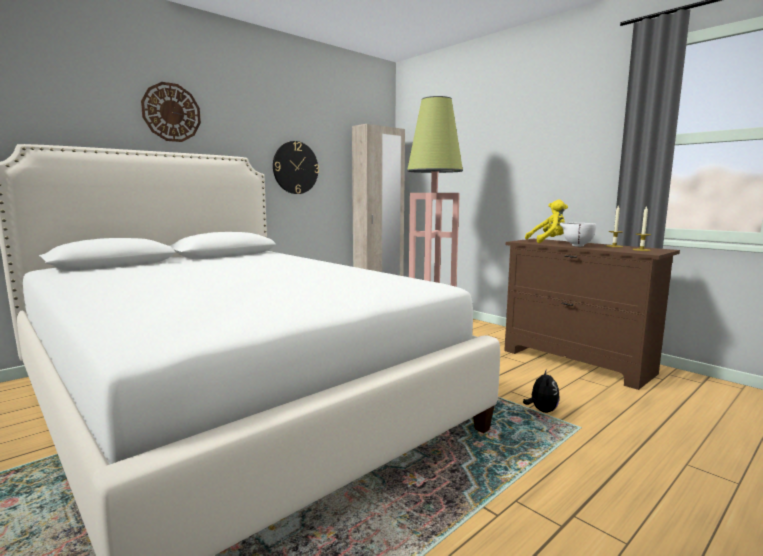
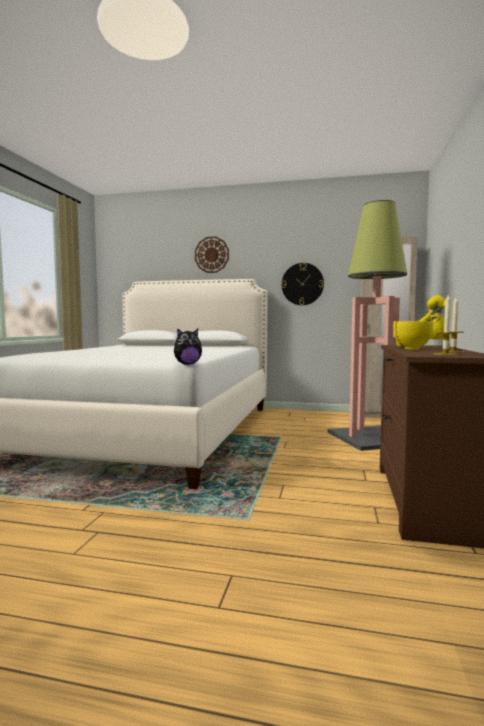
camera: 55 degrees right, 5 degrees down
(541, 410) = (261, 501): plush toy -> plush toy (187, 364)
(575, 246) = (410, 349): white bowl -> yellow bowl

